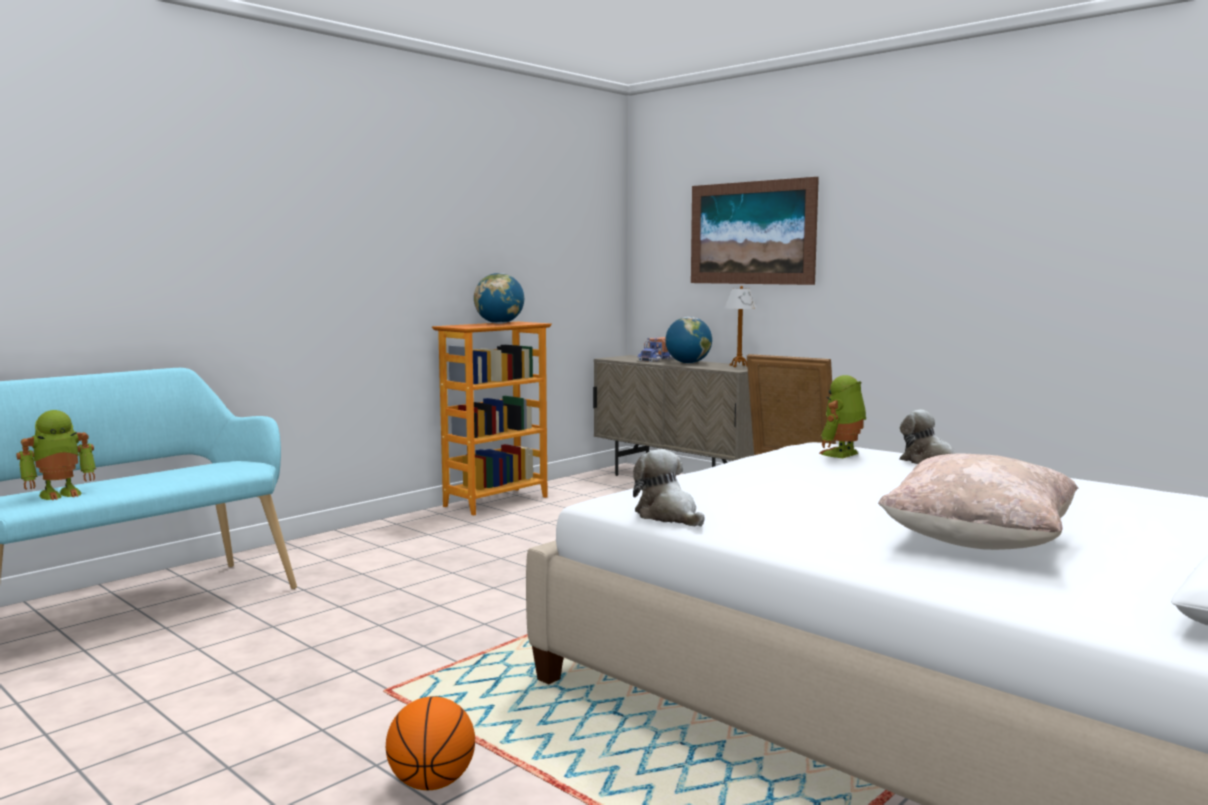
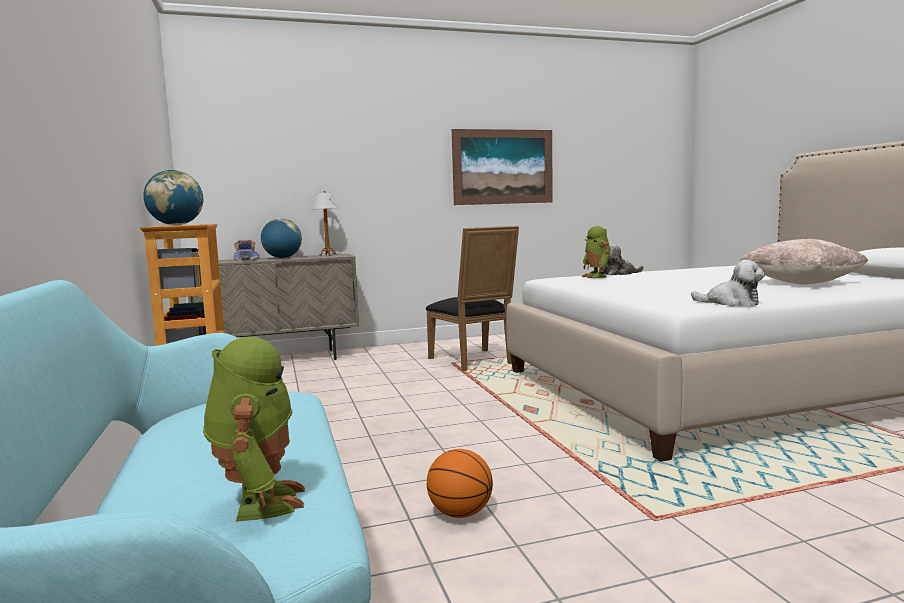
camera: 60 degrees left, 0 degrees up
(432, 783) = (836, 522): basketball -> basketball (460, 513)
(668, 516) = (731, 303): plush toy -> plush toy turned 150 degrees counterclockwise
(751, 233) = (317, 149): picture -> picture (503, 167)

